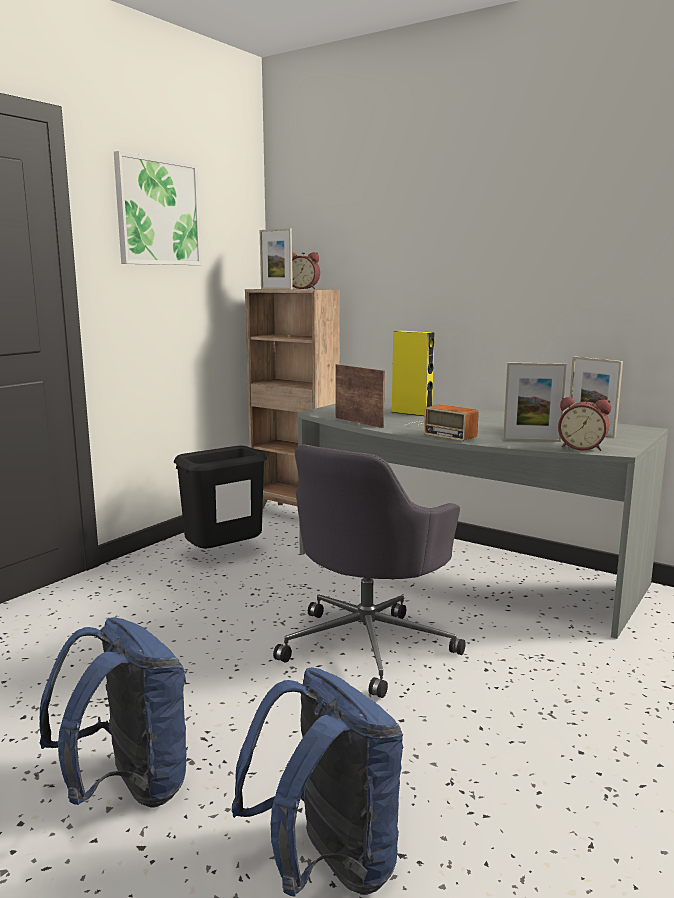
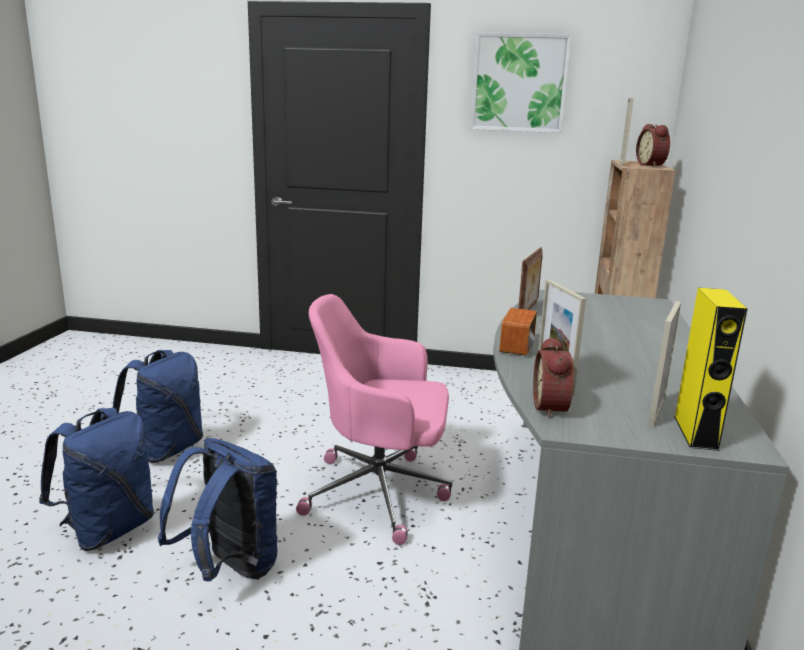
camera: 65 degrees right, 5 degrees up
(224, 558) = (476, 398): black trash can -> none
(369, 645) = (380, 493): grey office chair -> pink office chair
(411, 413) = (611, 323): yellow speaker -> yellow speaker (695, 432)
(462, 761) = (229, 568): none -> blue backpack

